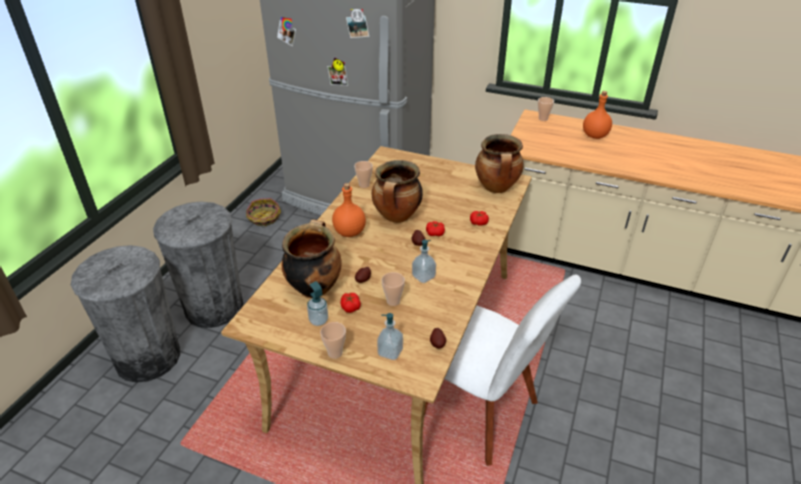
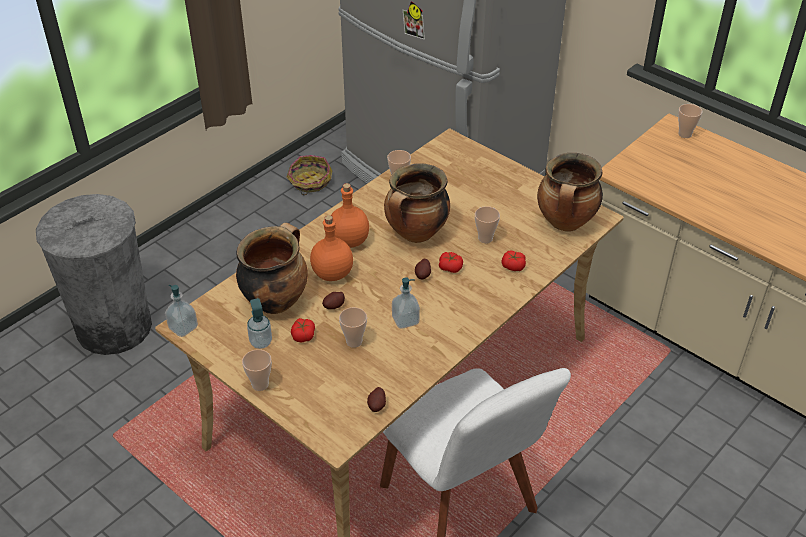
camera: 20 degrees right, 5 degrees up
(214, 307) = (206, 285): grey trash can -> none
(390, 352) = (319, 400): soap dispenser -> soap dispenser (183, 328)
(448, 209) = (485, 238): none -> cup
(594, 136) = (742, 176): orange bottle -> orange bottle (331, 273)

